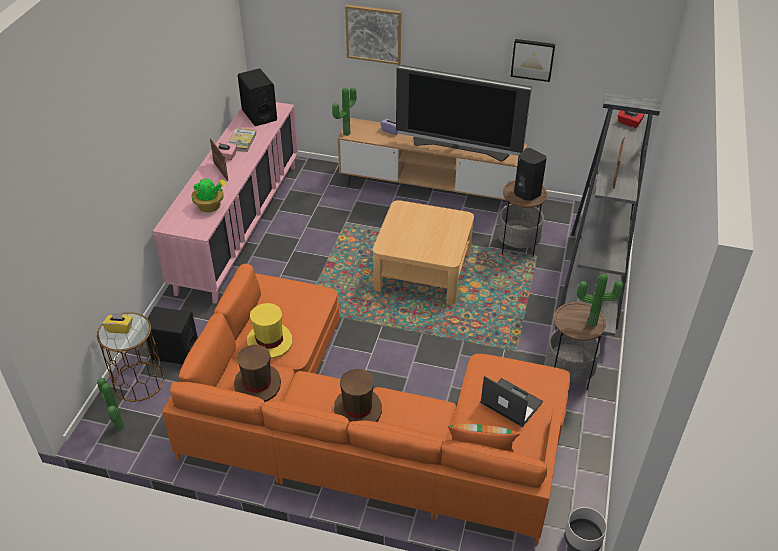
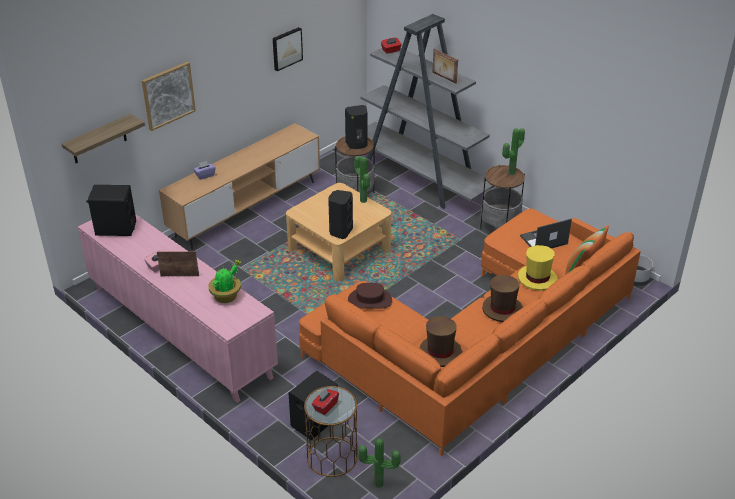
camera: 60 degrees left, 5 degrees down
(120, 328) = (325, 406): yellow tissue box -> red tissue box
(241, 141) = (146, 250): book -> none
(270, 341) = (397, 331): yellow hat -> yellow hat (537, 279)
(294, 37) = (99, 139): none -> shelf
(303, 305) = (370, 300): none -> brown hat
(345, 133) = (180, 199): potted plant -> potted plant (362, 201)
(394, 245) = (340, 231): none -> black speaker
(460, 148) = (267, 152): television -> none

